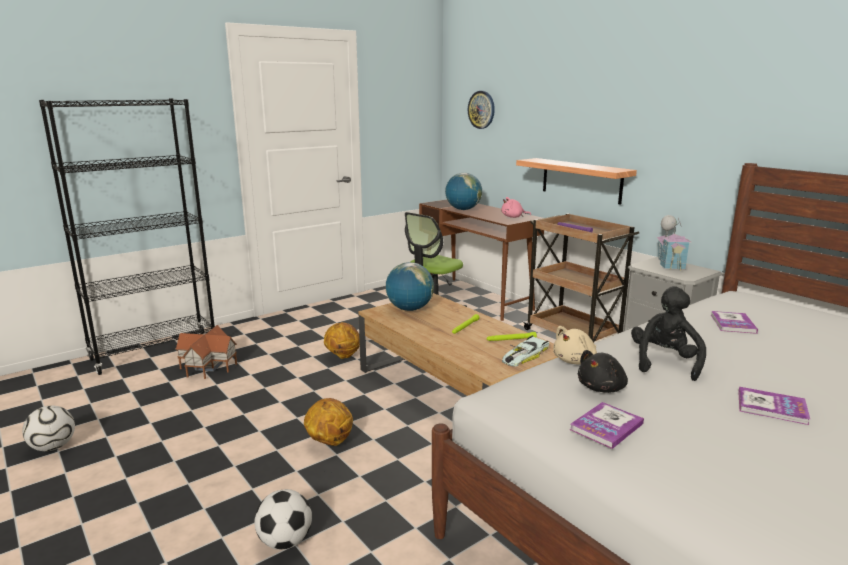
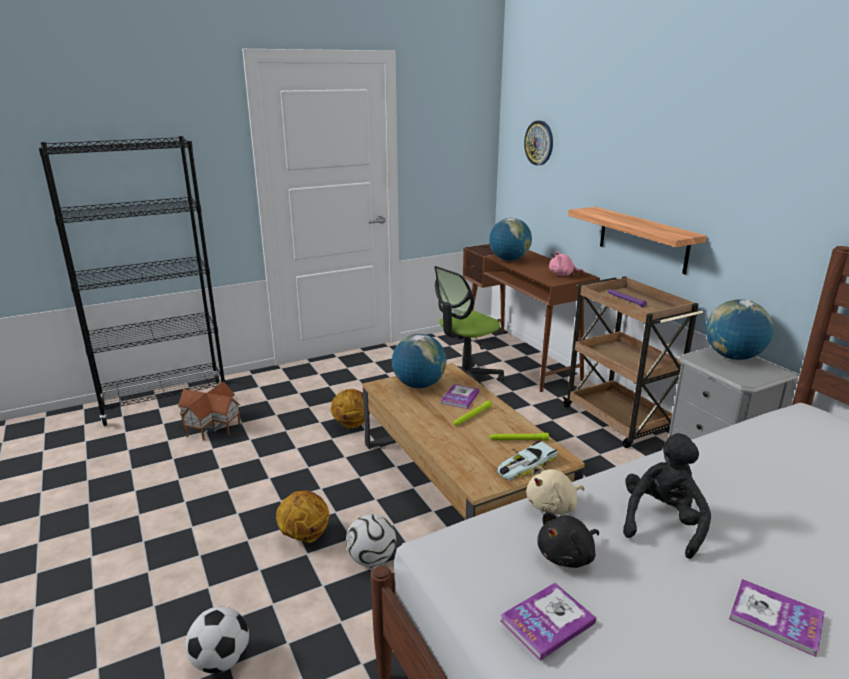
camera: 10 degrees right, 5 degrees up
(53, 447) = (36, 510): football -> football (371, 559)
(669, 264) = (732, 357): toy house -> globe
(732, 323) = (777, 465): book -> book (460, 397)

